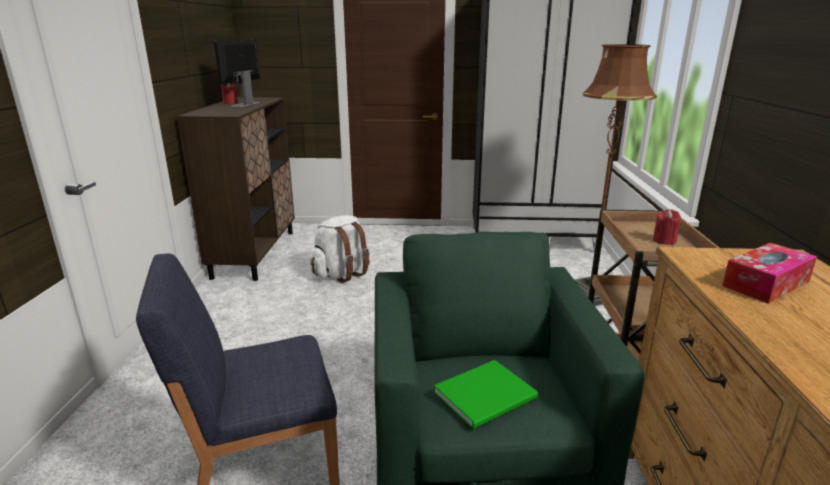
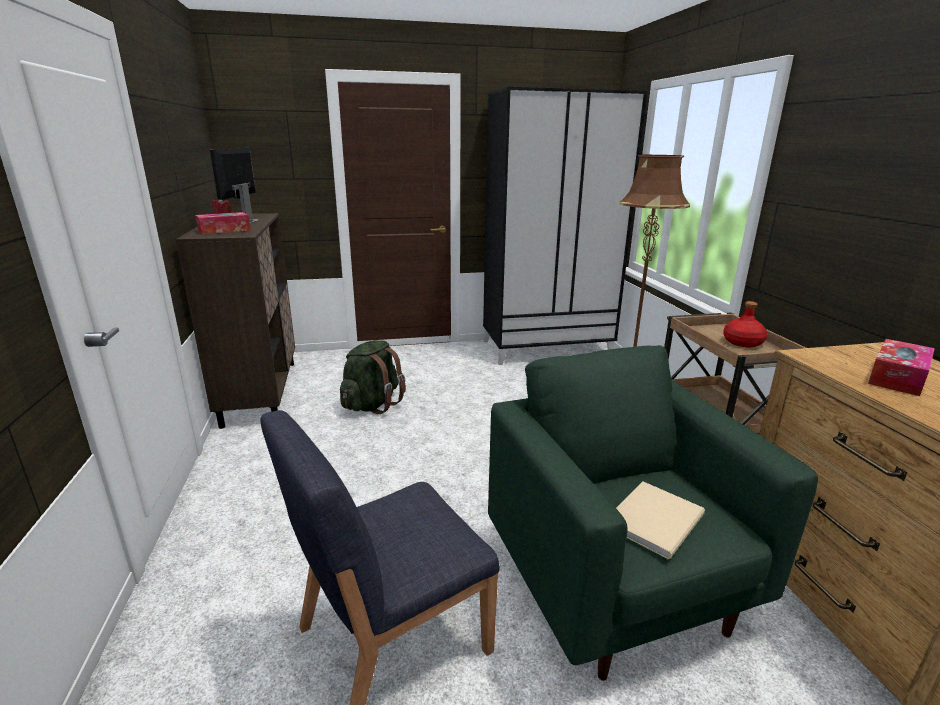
camera: 15 degrees left, 0 degrees up
(221, 110) = (224, 230): none -> tissue box
(341, 274) = (372, 405): white backpack -> green backpack
(488, 395) = (657, 520): green book -> beige book
(664, 241) = (742, 342): red candle -> red bottle

